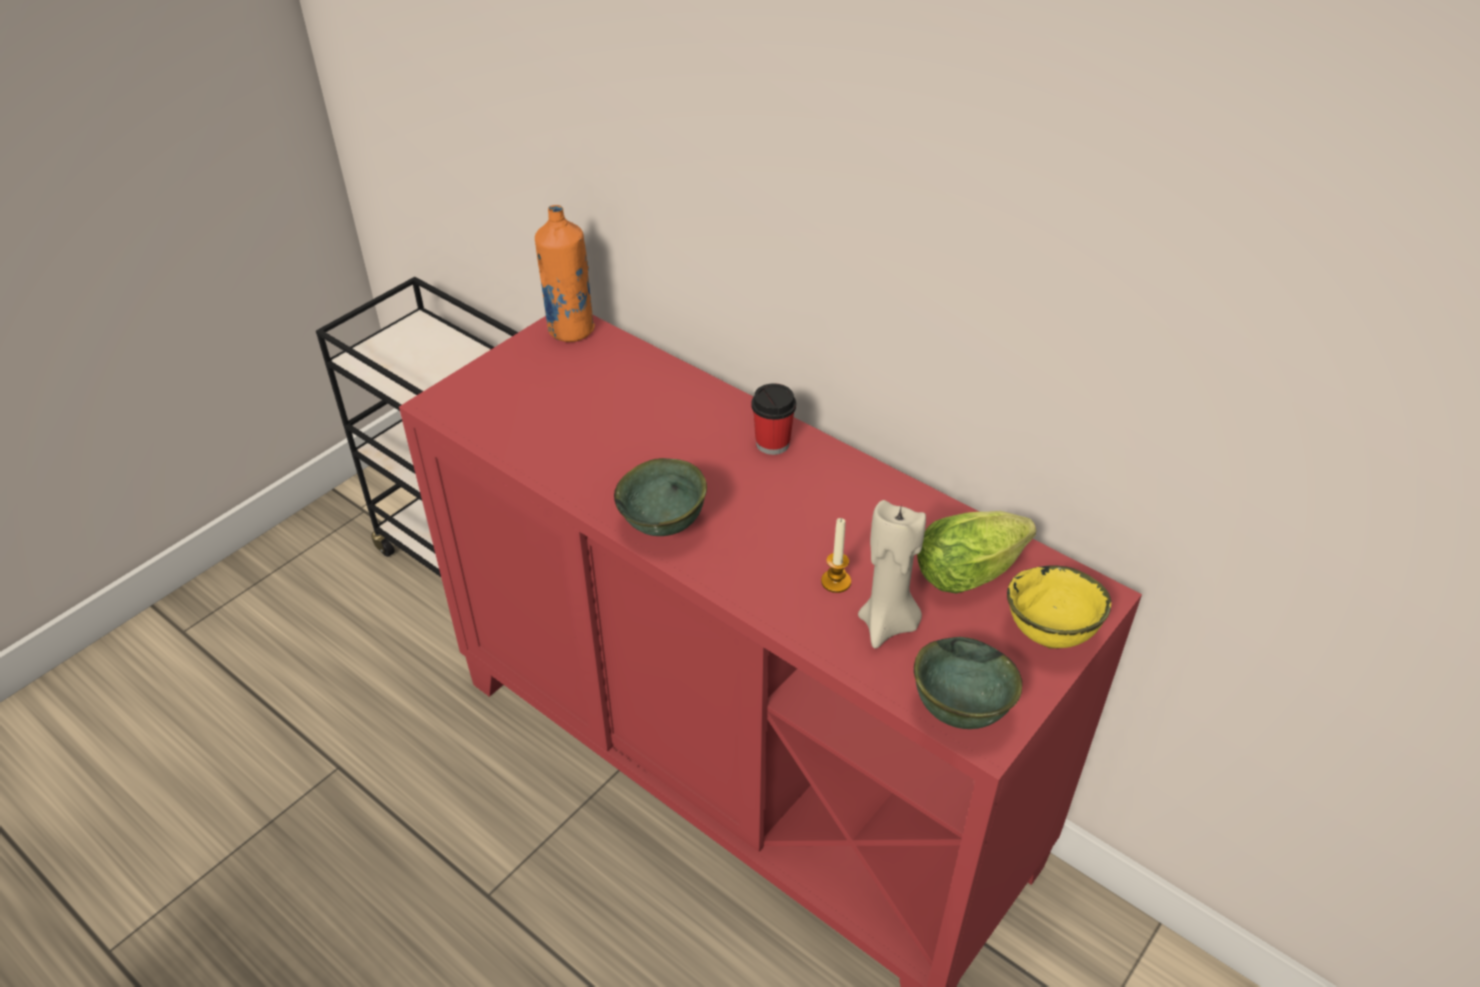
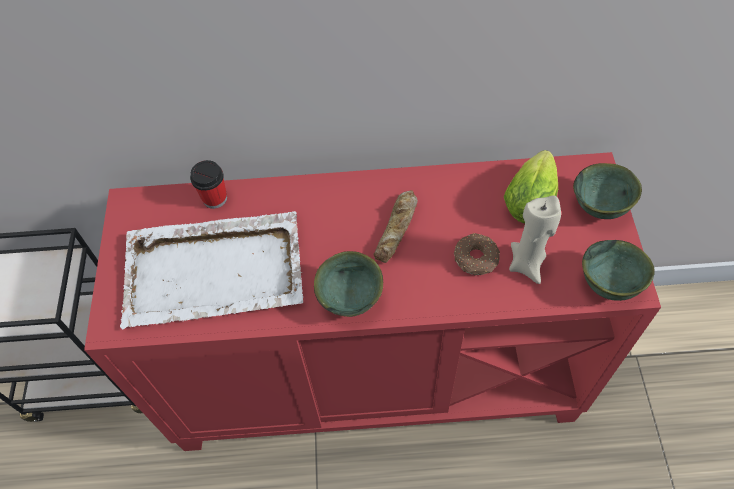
camera: 40 degrees left, 15 degrees up
(570, 330) = (137, 208): orange bottle -> none
(573, 421) = (216, 271): none -> white tray
(772, 443) = (349, 198): cup -> cup (215, 198)
(787, 500) = (397, 229): none -> bread
(836, 581) = (476, 259): candle -> donut
(1048, 635) = (599, 208): yellow bowl -> green bowl

